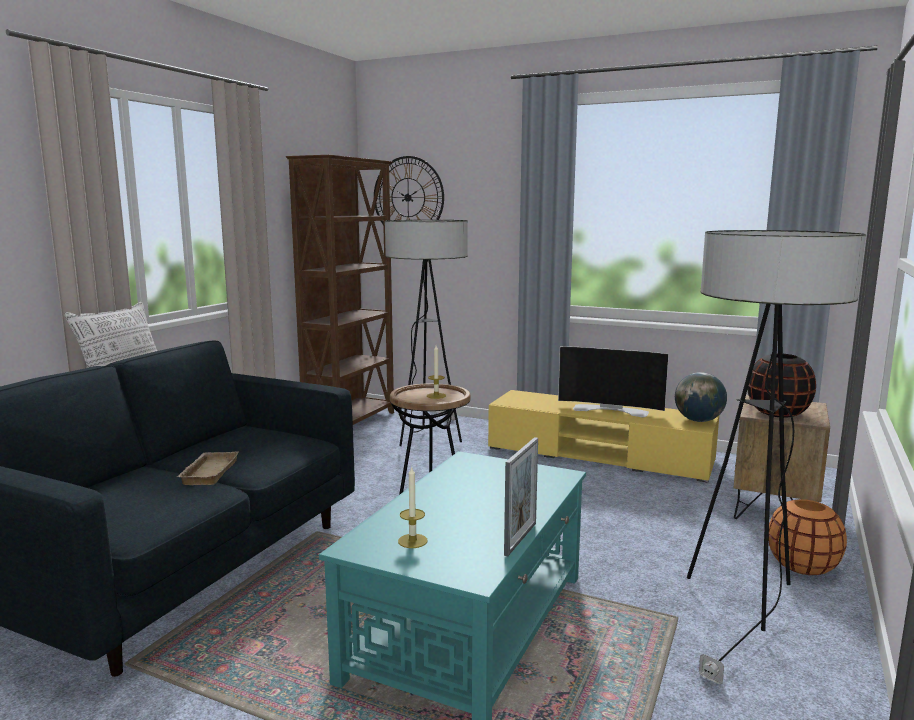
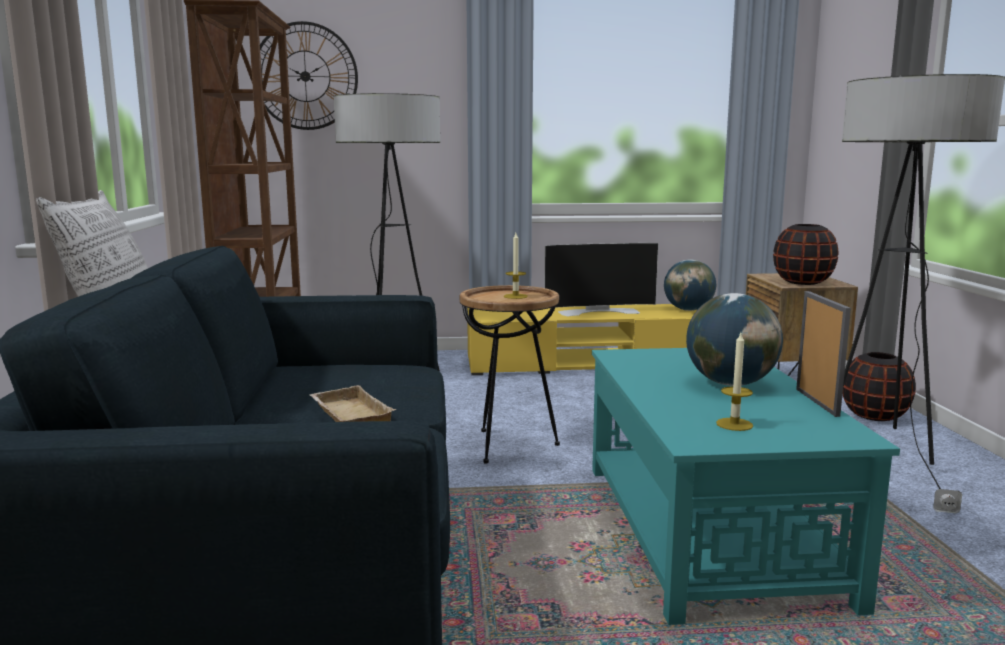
camera: 30 degrees left, 0 degrees up
(491, 505) = (730, 383): none -> globe
(802, 567) = (874, 416): orange vase -> black vase

